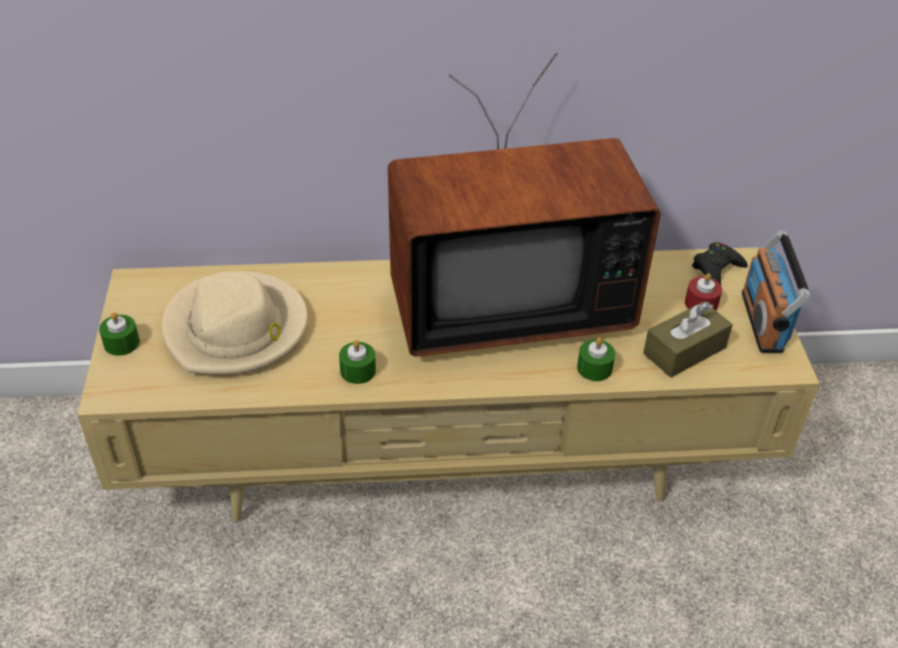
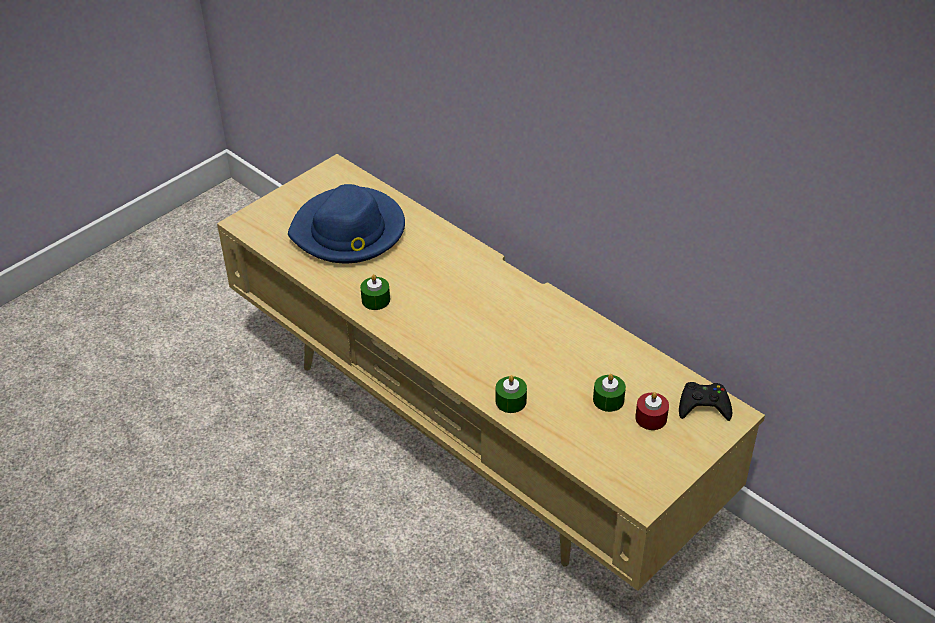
camera: 50 degrees right, 0 degrees up
(121, 343) = (284, 199): green candle -> green candle (608, 400)
(237, 329) = (349, 231): beige hat -> blue hat
(504, 303) = (519, 322): television -> none
(684, 350) = (587, 436): brown tissue box -> none
(763, 321) = (676, 462): radio -> none

